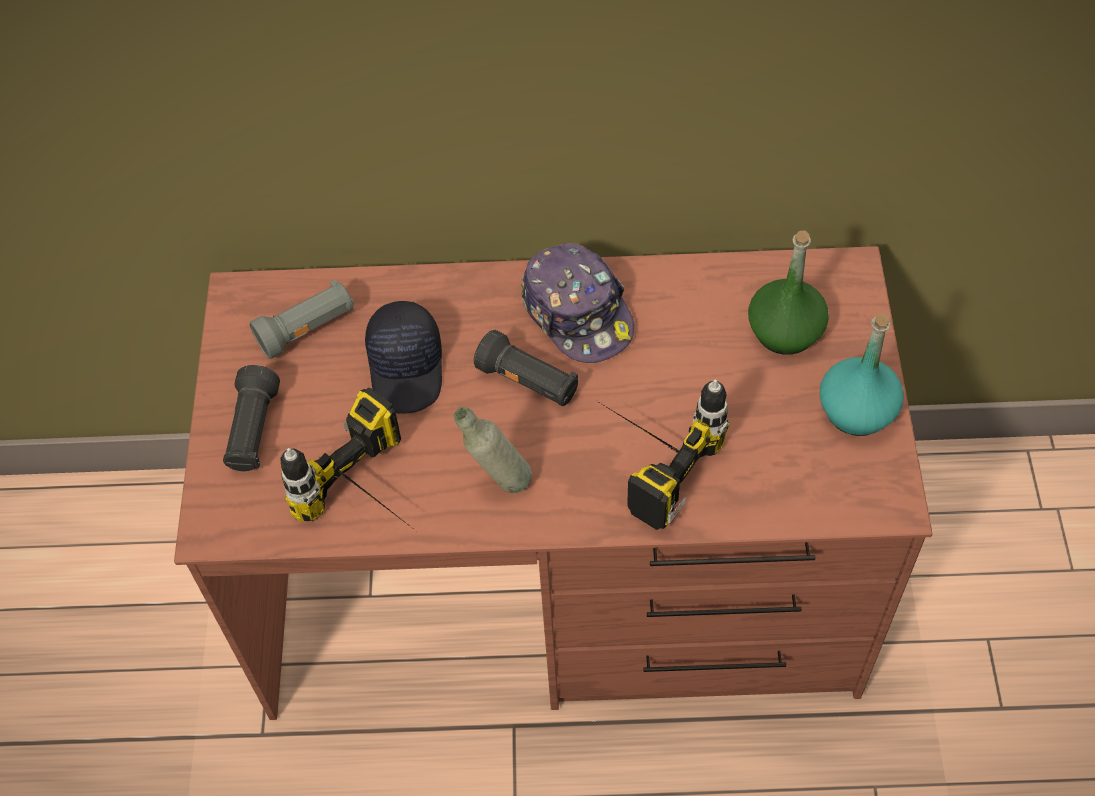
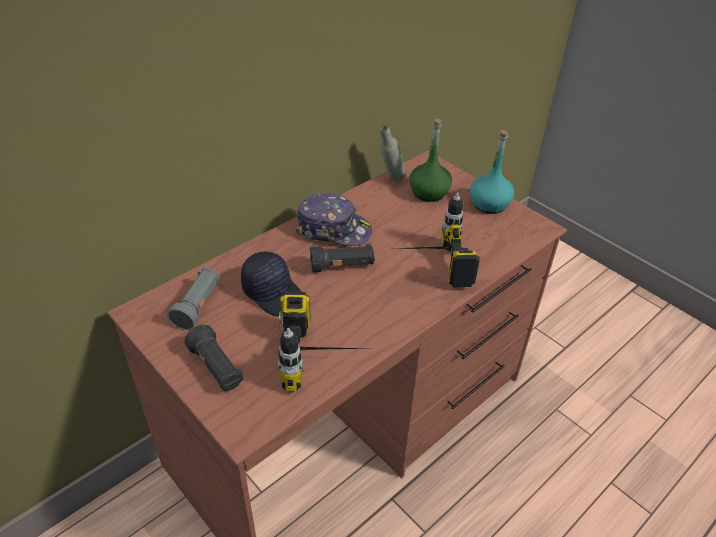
camera: 45 degrees left, 15 degrees down
(498, 482) = (376, 313): grey bottle -> grey bottle (390, 181)

